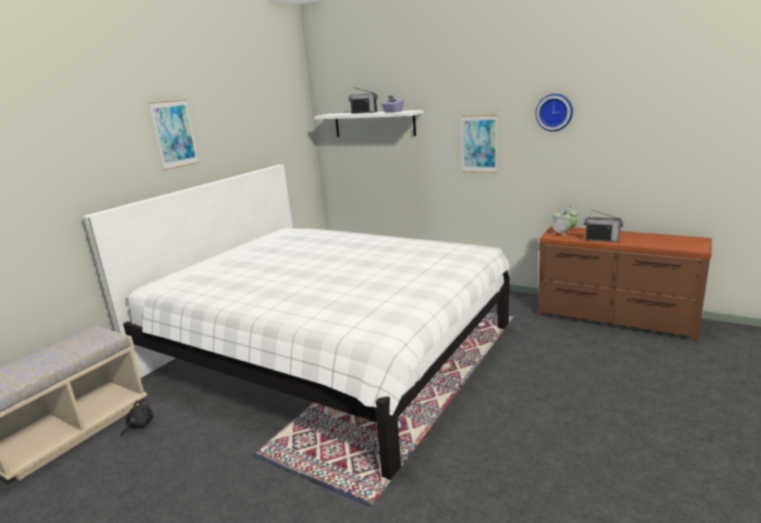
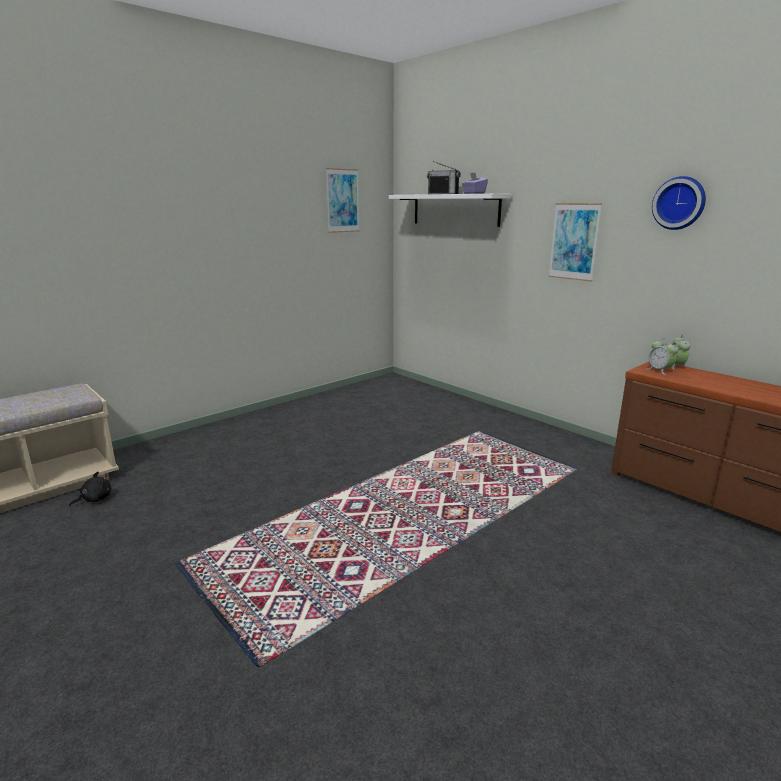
camera: 15 degrees right, 0 degrees up
(174, 134) = (210, 191): picture -> picture (342, 201)
(328, 351) = (331, 464): white bed -> none
(601, 240) = (715, 386): radio -> none

